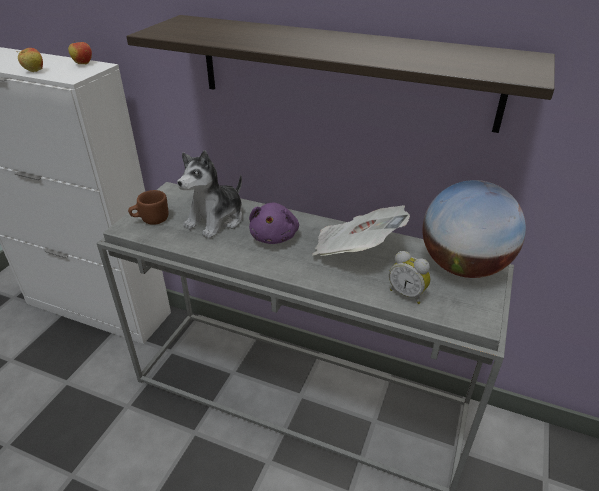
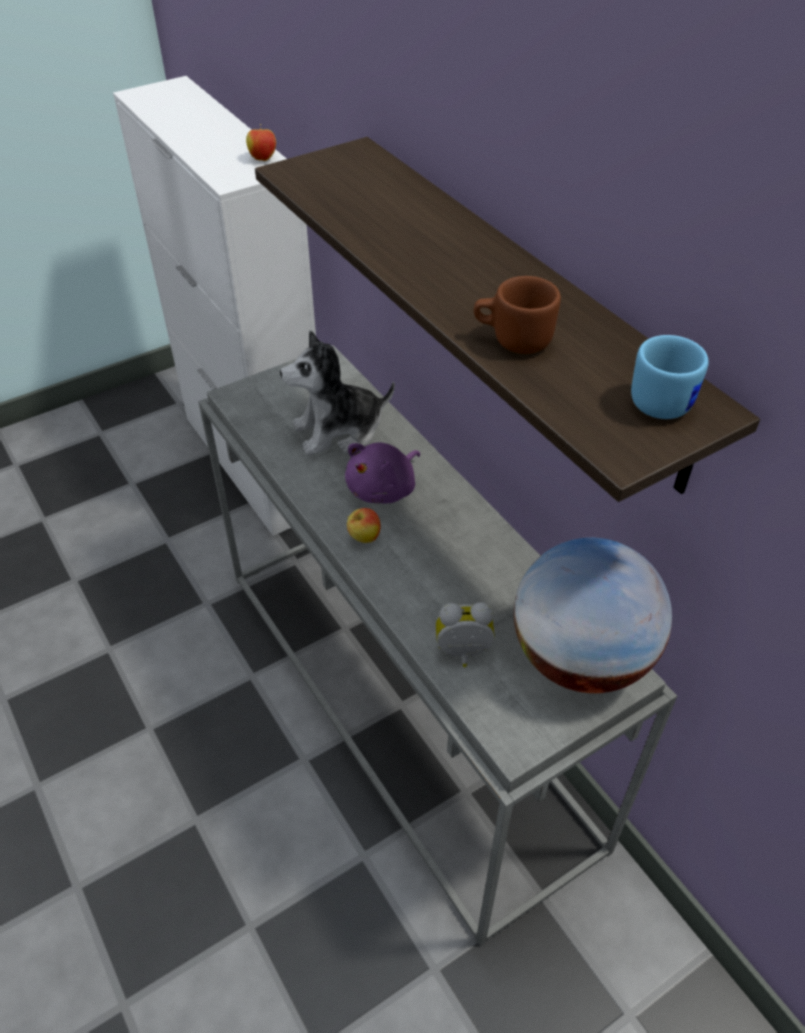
camera: 35 degrees right, 10 degrees up
(34, 71) = (200, 156): apple -> apple (364, 538)
(151, 220) = (268, 397): brown mug -> brown mug (512, 339)
(355, 250) = (462, 559): newspaper -> none
(407, 293) = (463, 654): alarm clock -> alarm clock turned 105 degrees clockwise
(506, 57) = (663, 398): none -> blue mug

